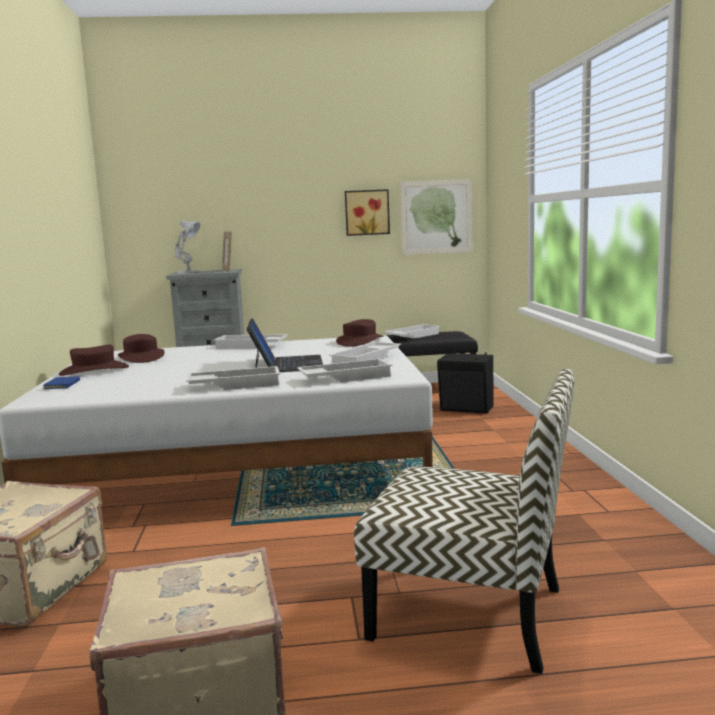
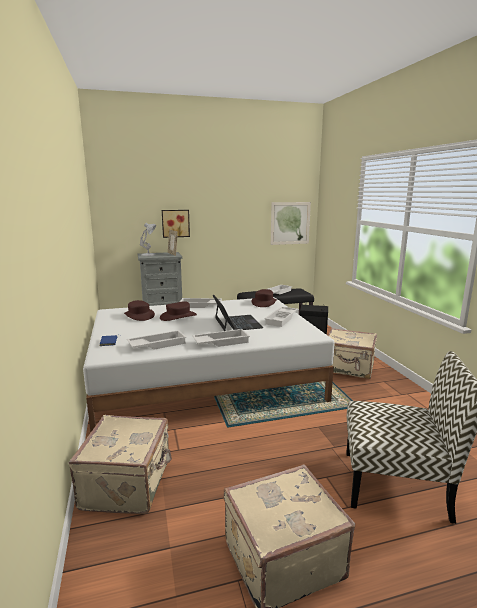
camera: 10 degrees left, 5 degrees up
(94, 370) = (118, 328): brown hat -> brown hat (178, 316)
(345, 377) = (282, 335): white tray -> white tray (157, 344)
(367, 212) = (252, 219): picture -> picture (175, 223)
(500, 453) = (349, 368): none -> beige suitcase

